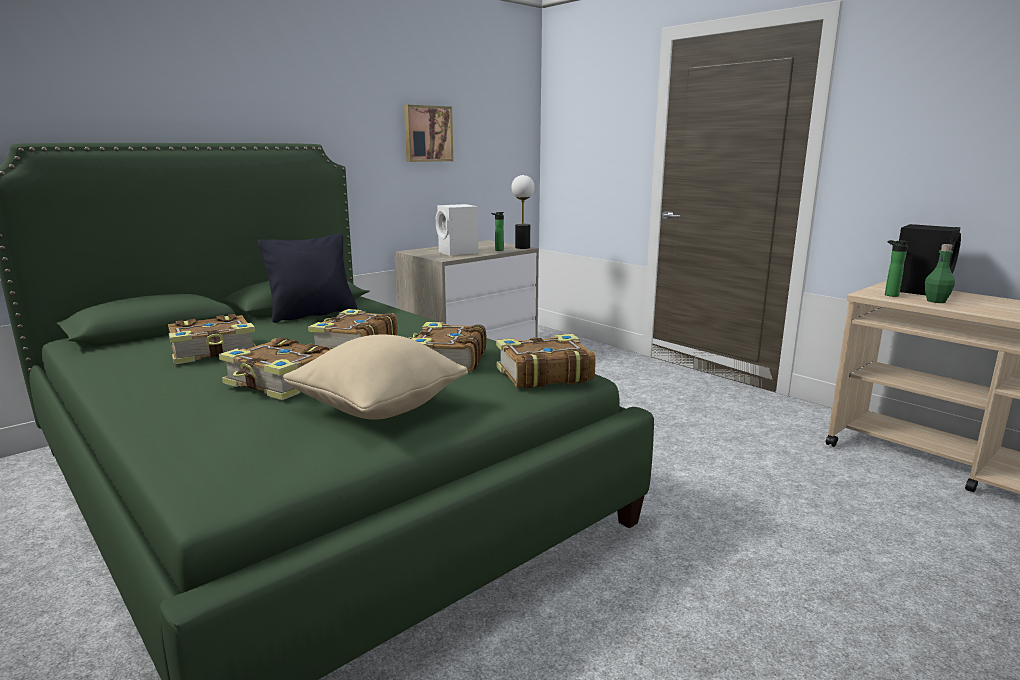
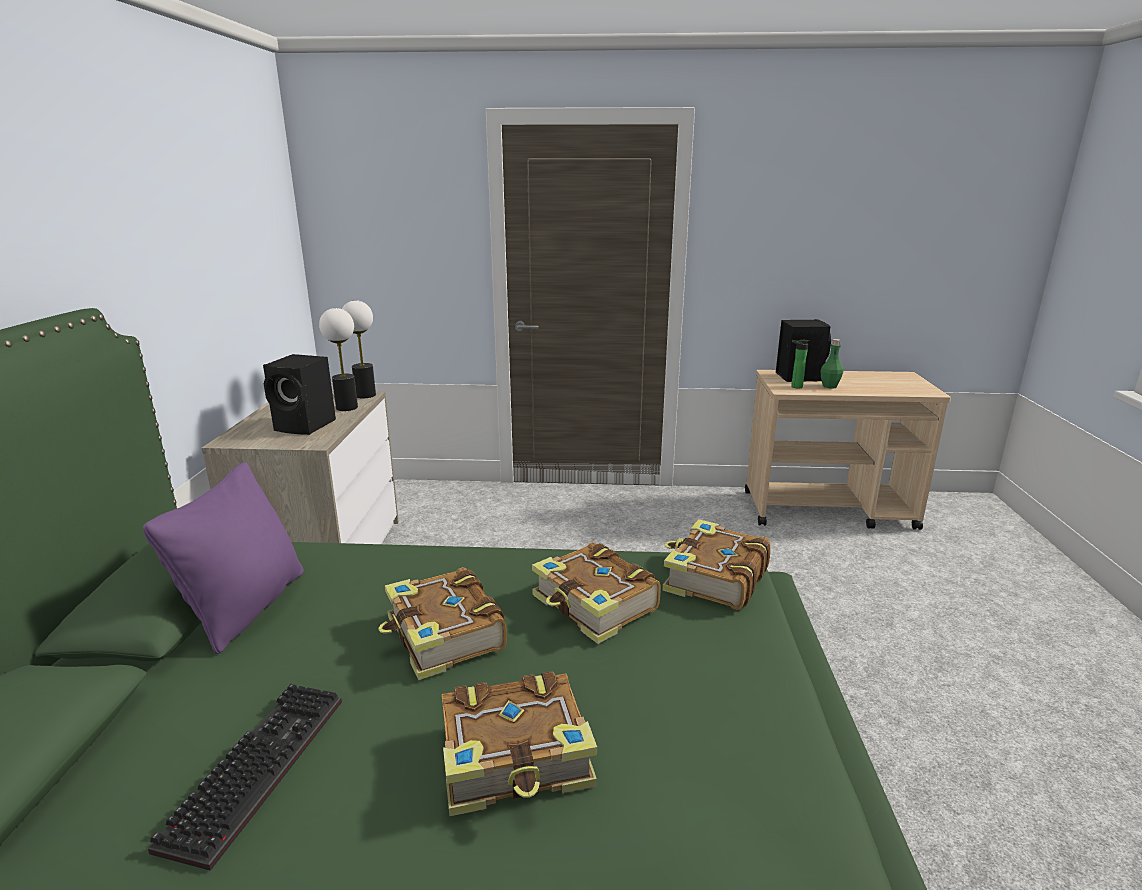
camera: 45 degrees left, 5 degrees up
(214, 351) = (256, 765): book -> keyboard
(312, 314) = (246, 608): black pillow -> purple pillow
(379, 409) = (695, 720): beige pillow -> none
(427, 134) = (198, 254): picture -> none
(458, 253) = (306, 426): white speaker -> black speaker
(497, 250) = (346, 407): bottle -> table lamp

